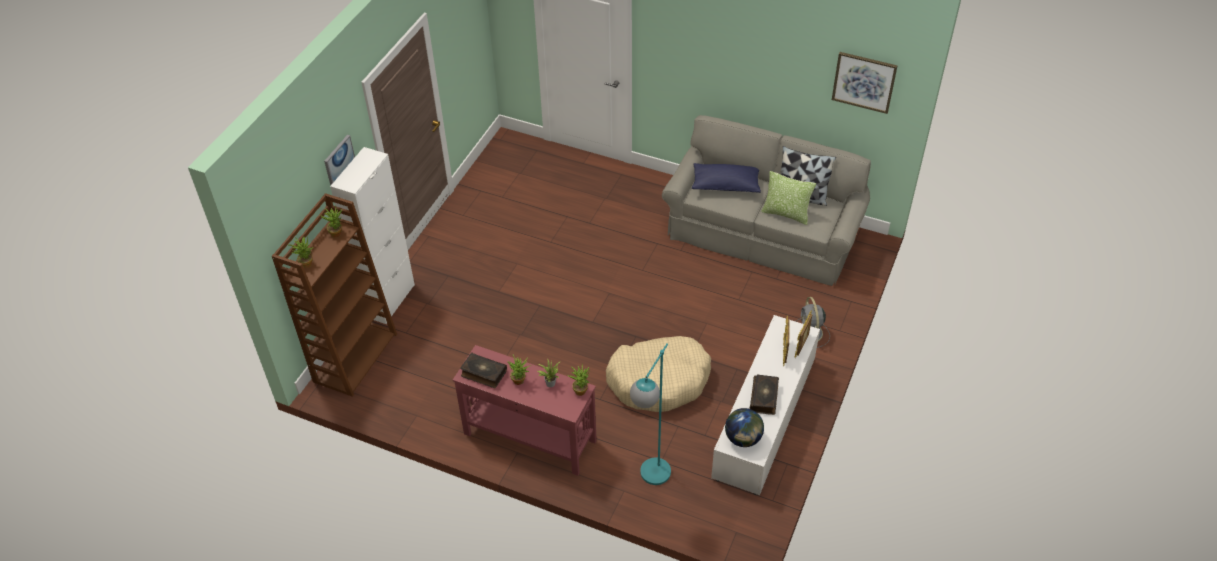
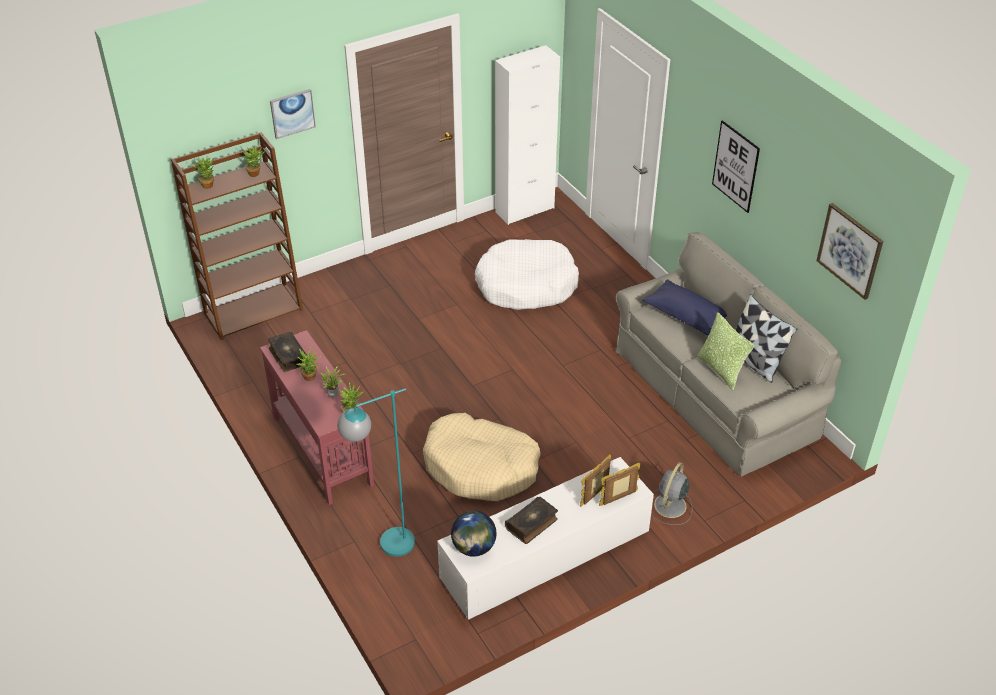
camera: 35 degrees right, 5 degrees down
(389, 300) = (324, 281): white cabinet -> white cabinet (525, 210)
(555, 220) = (526, 285): none -> white dog bed
(726, 52) = (735, 166): none -> picture

